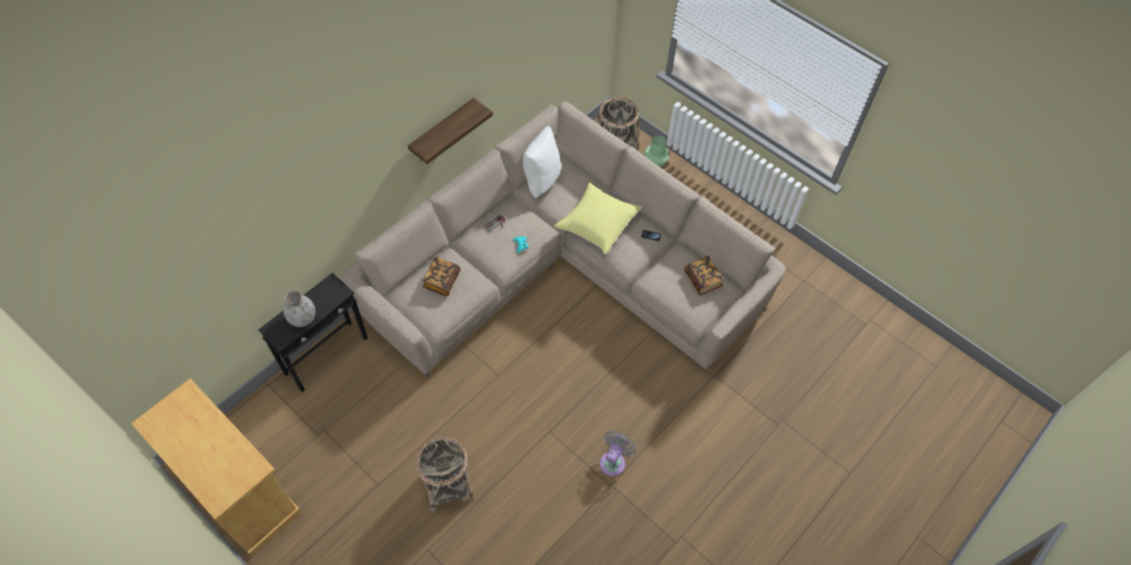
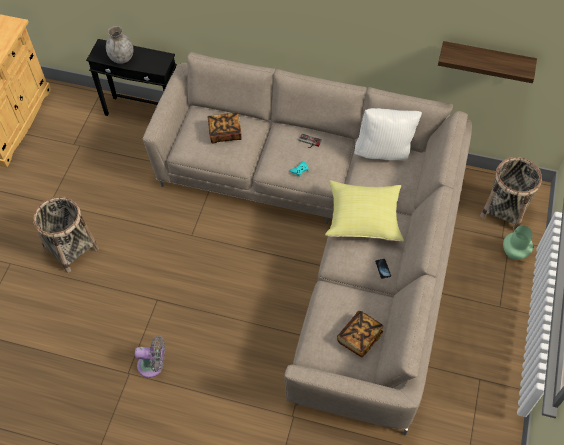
camera: 65 degrees right, 0 degrees up
(442, 132) = (322, 27): shelf -> shelf (486, 61)

